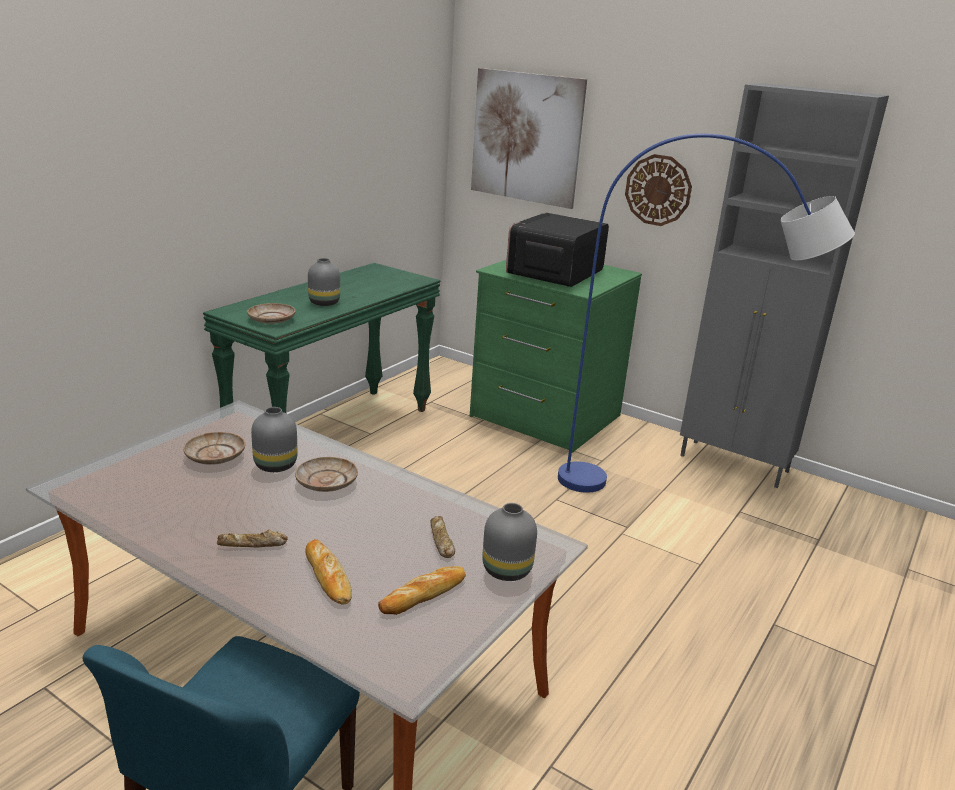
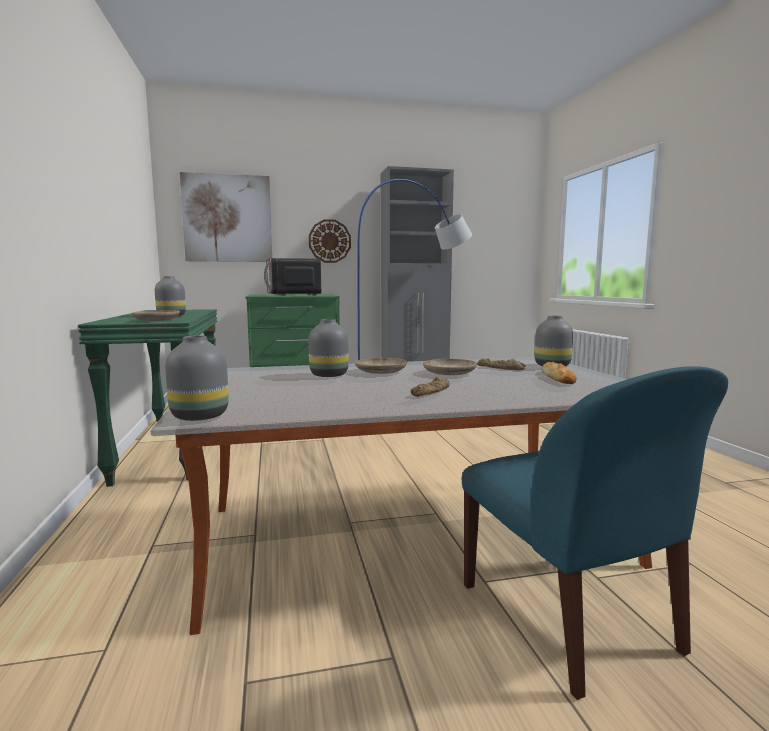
camera: 45 degrees left, 15 degrees down
(67, 486) = (198, 417): none -> grey vase
(215, 456) = (273, 382): beige plate -> beige plate (449, 373)
(328, 576) = (506, 386): bread -> none

